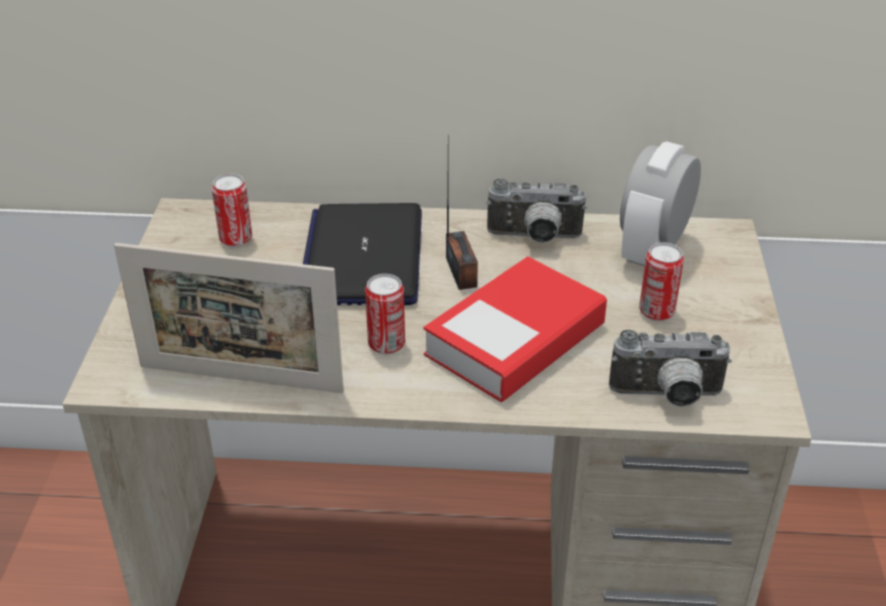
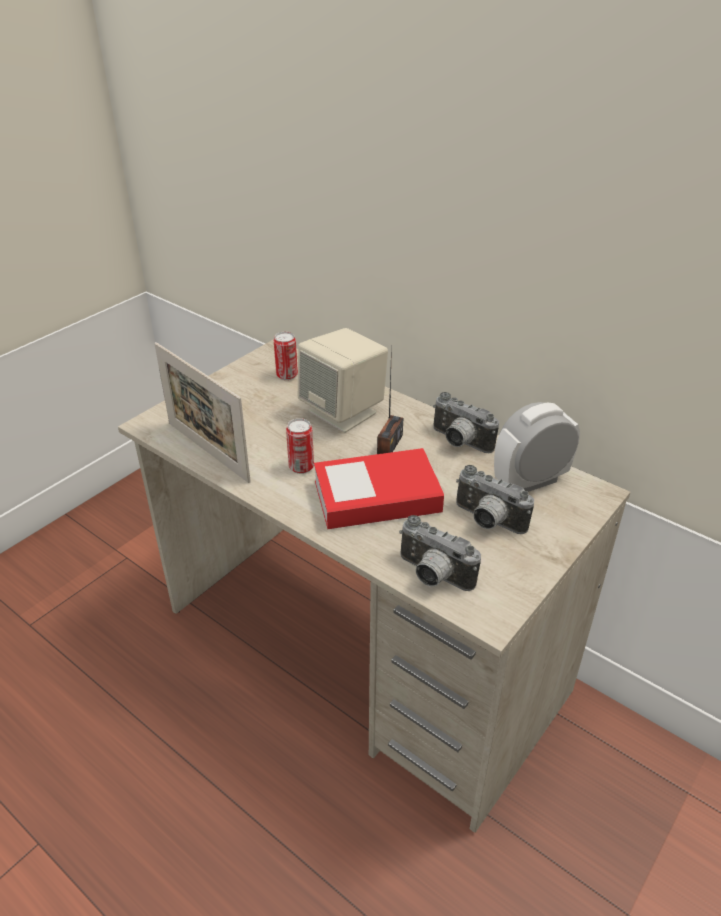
camera: 35 degrees right, 0 degrees up
(363, 256) = (343, 412): laptop -> beige speaker
(656, 312) = (486, 521): can -> camera

